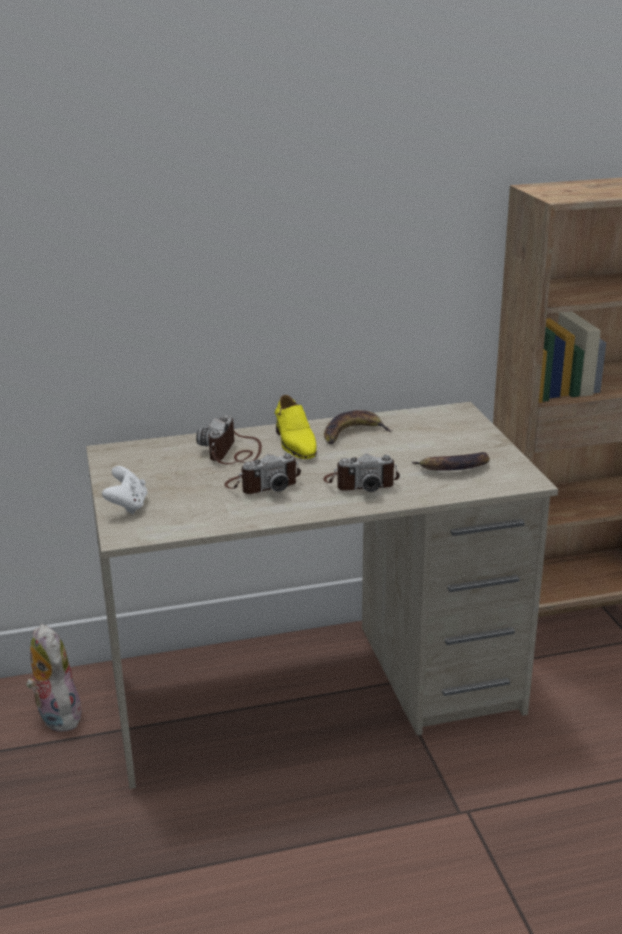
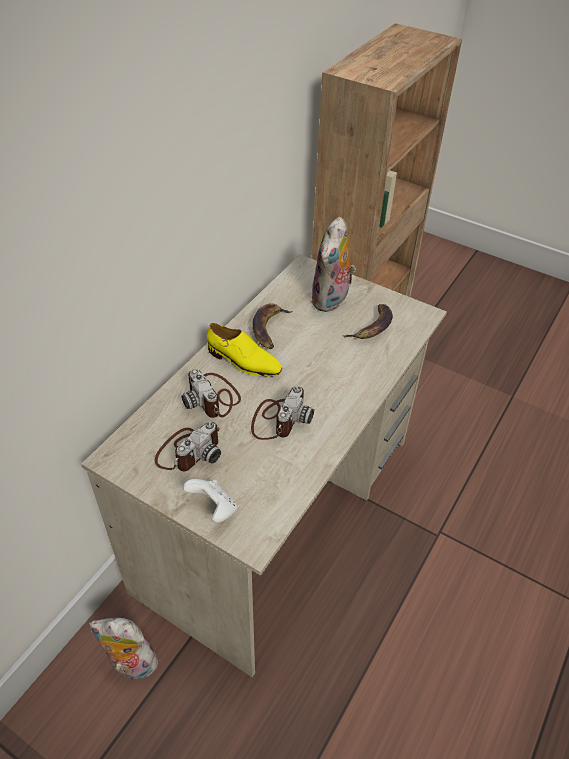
camera: 45 degrees left, 20 degrees up
(361, 483) = (338, 376): camera -> camera (189, 451)
(444, 438) = (331, 300): none -> plush toy

